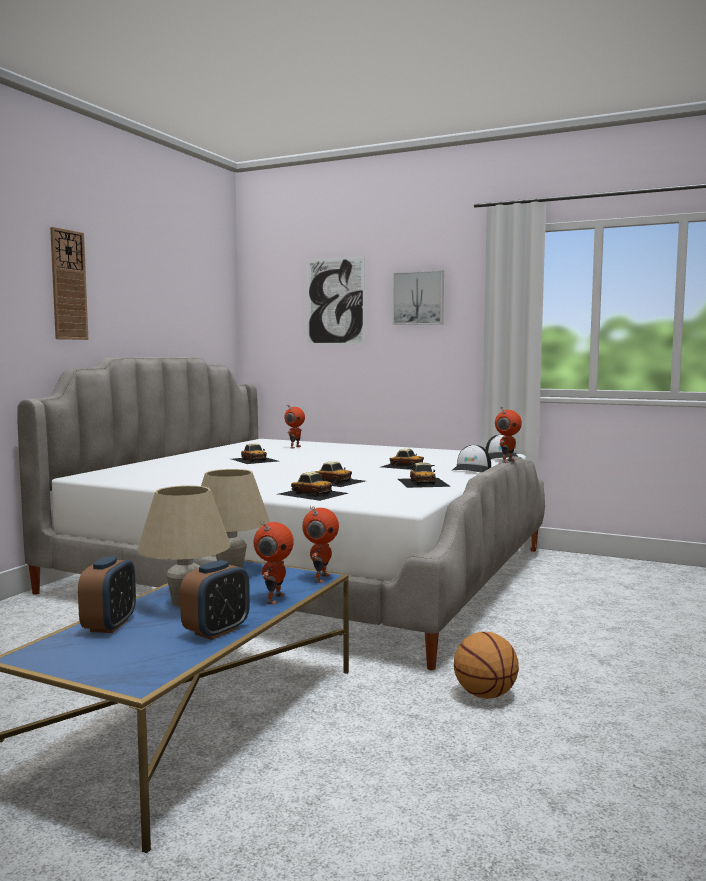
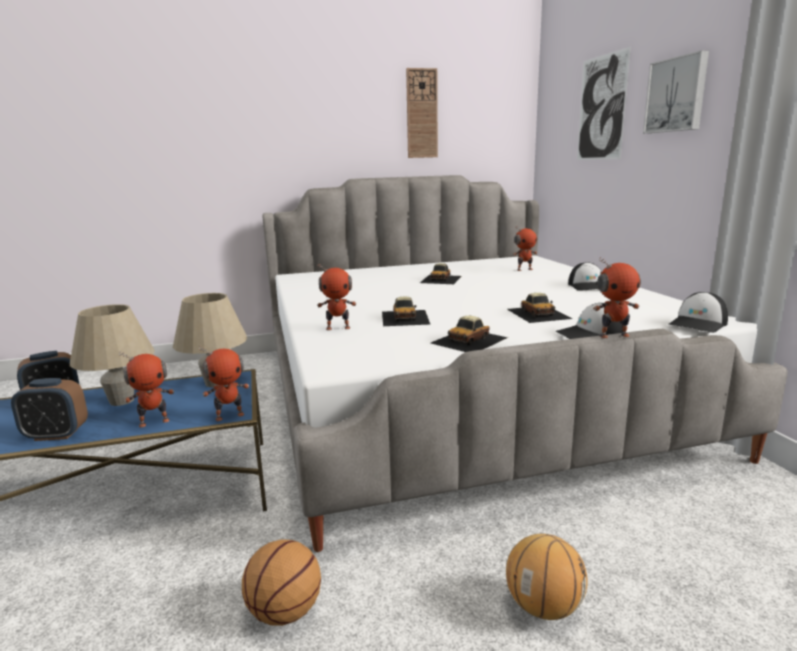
camera: 50 degrees right, 10 degrees up
(68, 285) = (316, 118): wall clock -> wall clock (422, 114)
(312, 493) = (338, 328): toy car -> toy robot
(379, 450) = (588, 286): none -> cap
(576, 632) = (544, 606): none -> basketball

